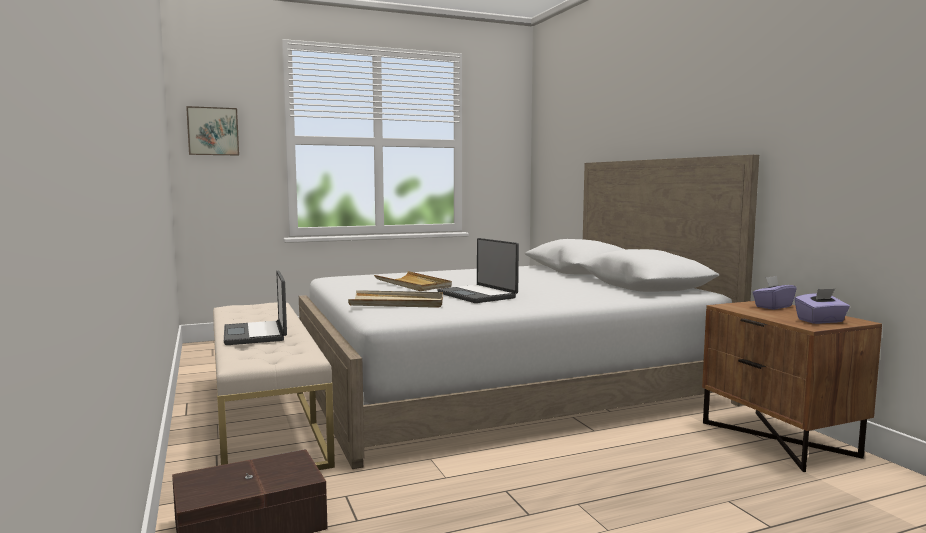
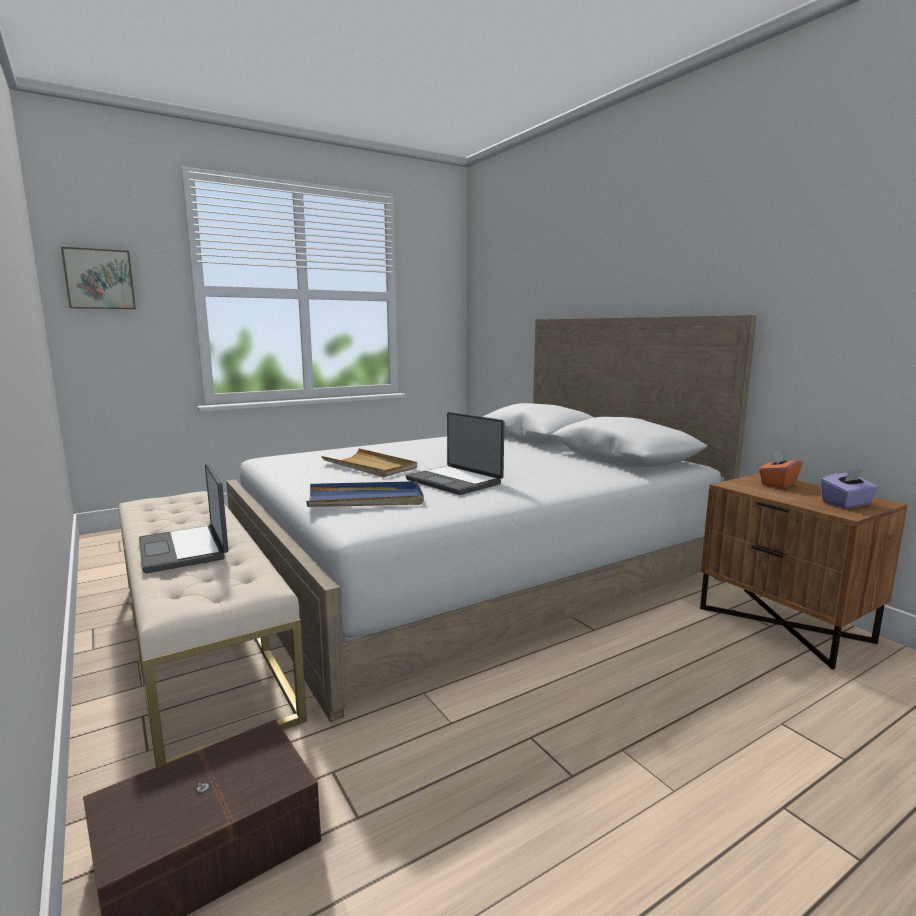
camera: 10 degrees left, 5 degrees up
(397, 303) = (366, 499): beige tray -> blue tray
(773, 306) = (778, 483): purple tissue box -> orange tissue box

